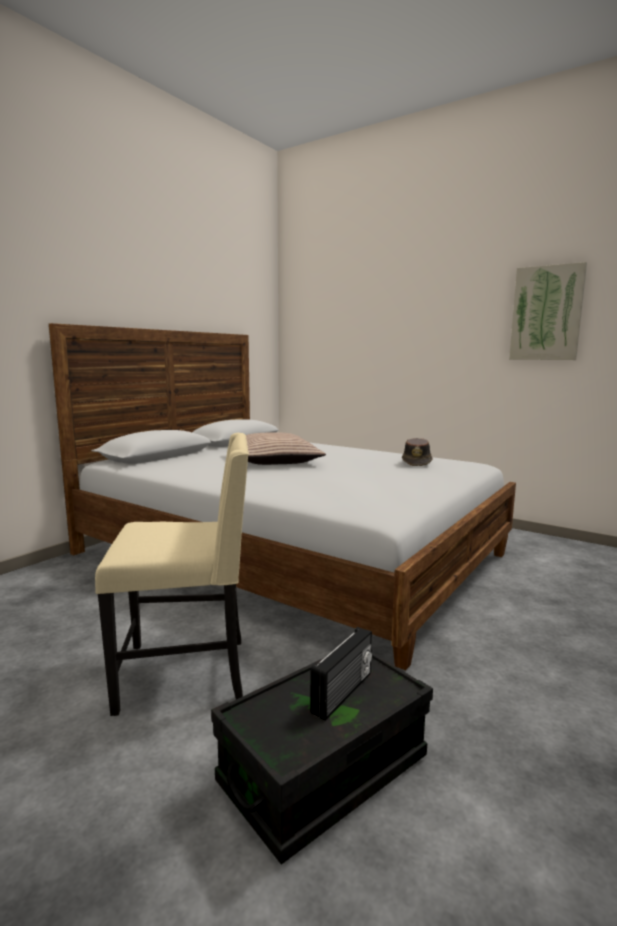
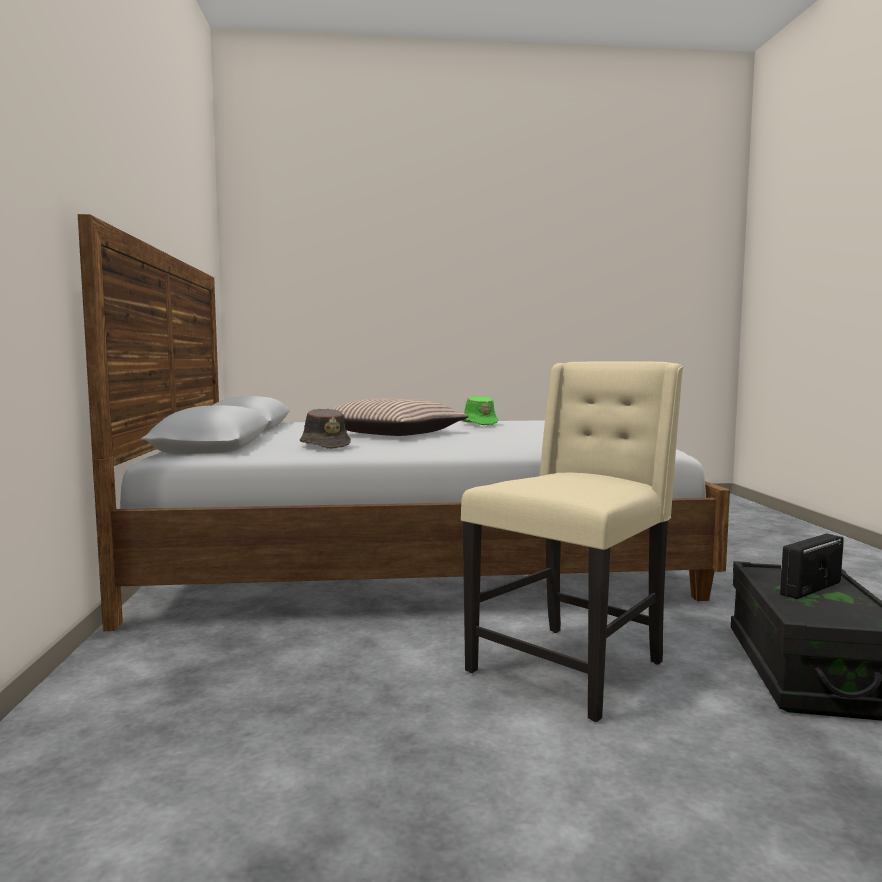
camera: 40 degrees left, 5 degrees down
(343, 693) = (809, 588): radio -> radio turned 120 degrees counterclockwise
(377, 458) = (479, 424): none -> green hat
(417, 463) = (526, 423): brown hat -> brown hat (325, 446)
(546, 313) = (570, 272): picture -> none

